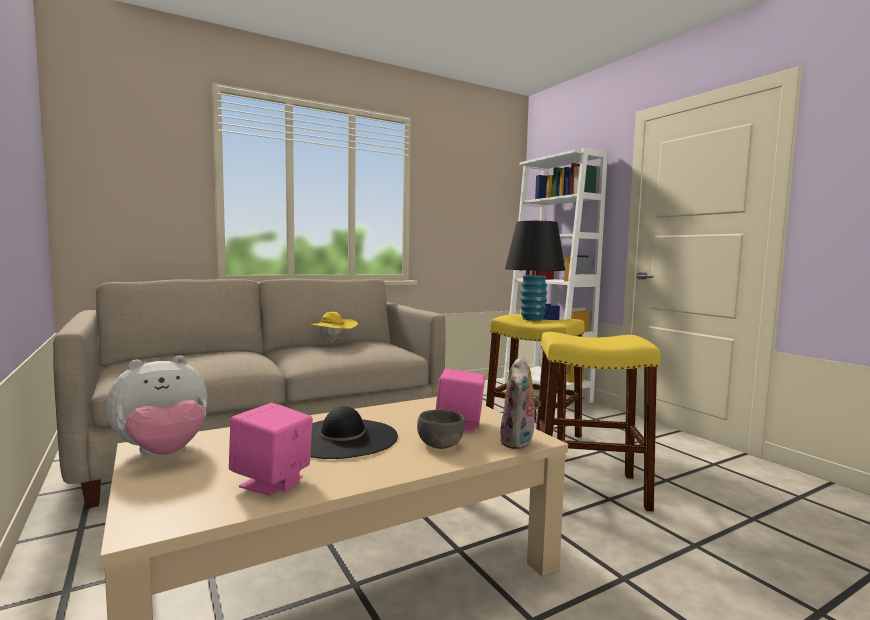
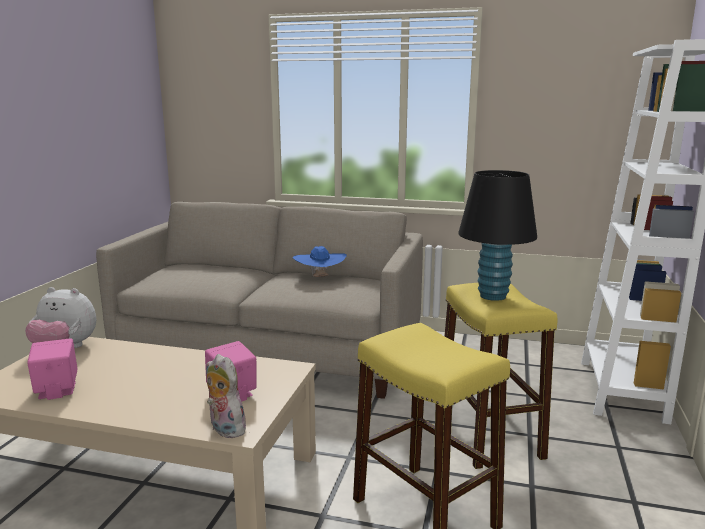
camera: 45 degrees right, 10 degrees up
(332, 344) = (320, 278): yellow hat -> blue hat
(343, 438) = (148, 375): black hat -> none
(440, 444) = (179, 405): grey bowl -> none
(519, 442) = (224, 429): plush toy -> plush toy turned 75 degrees clockwise

